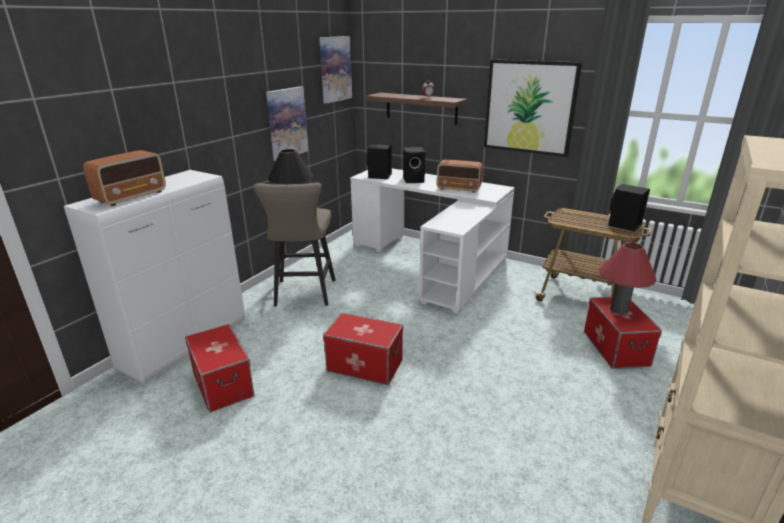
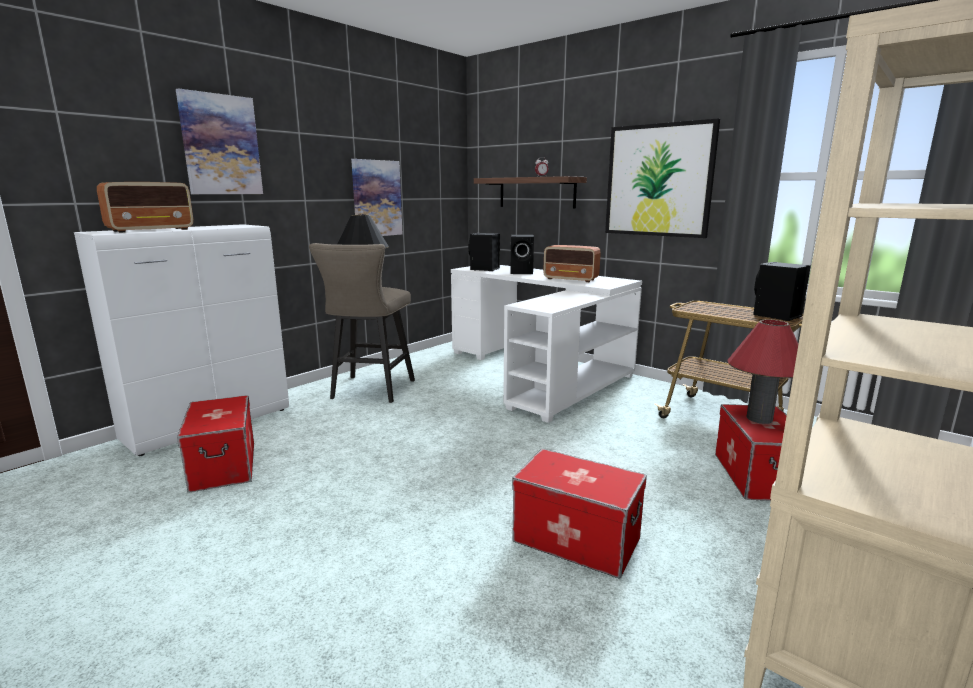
camera: 10 degrees right, 10 degrees down
(335, 69) = (443, 151): picture -> picture (221, 145)
(365, 365) = (404, 463): storage box -> storage box (576, 539)

